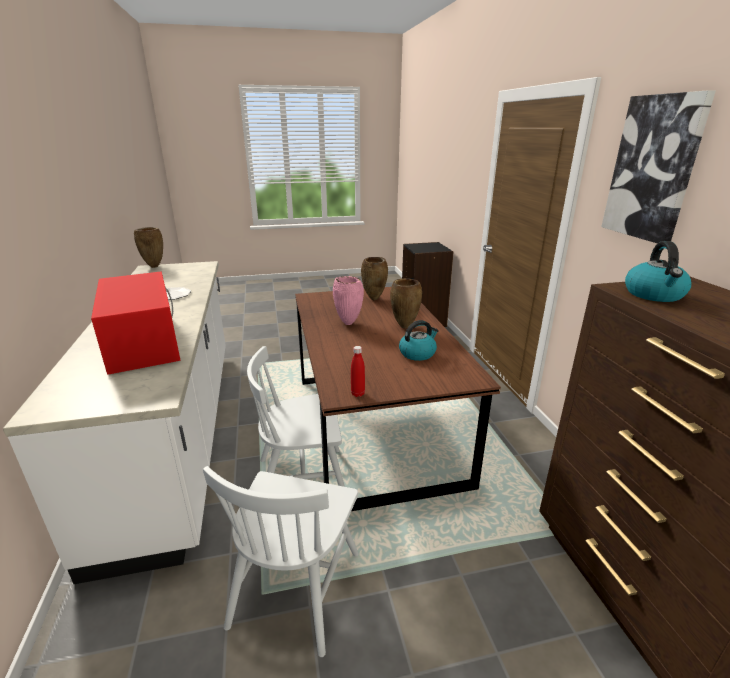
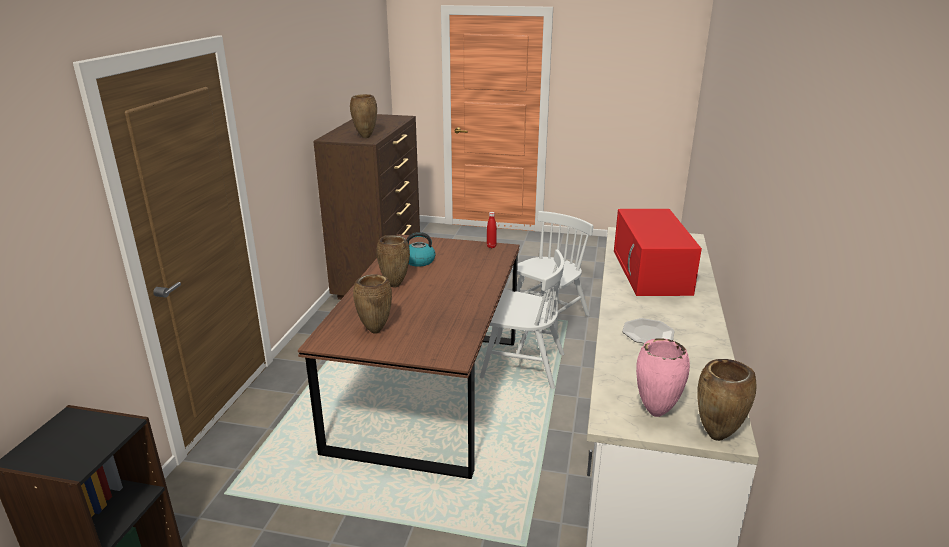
camera: 155 degrees left, 0 degrees up
(349, 323) = (443, 301): pink vase -> pink vase (655, 413)
(653, 168) = (275, 94): picture -> none
(654, 295) = (365, 137): kettle -> brown vase

